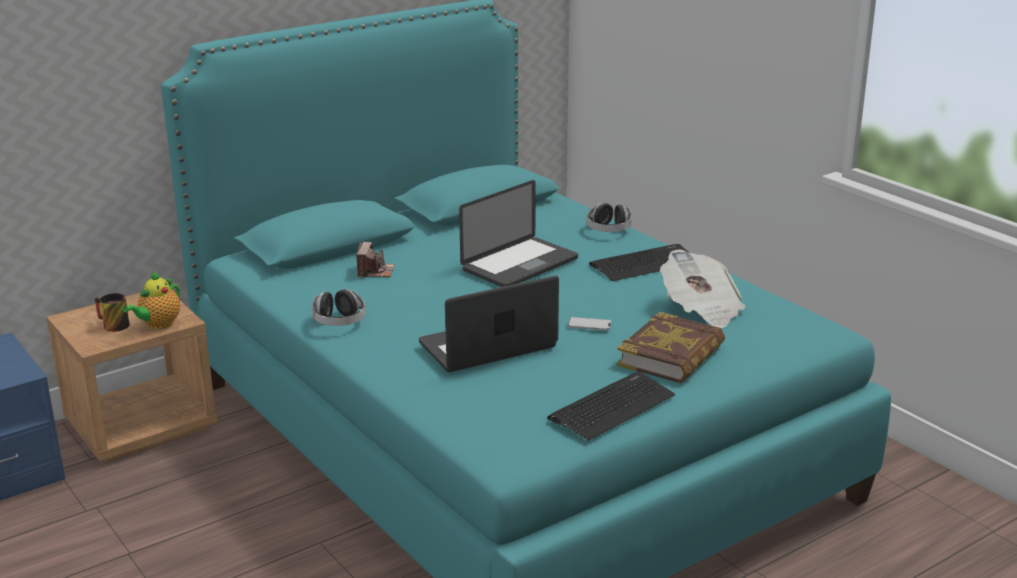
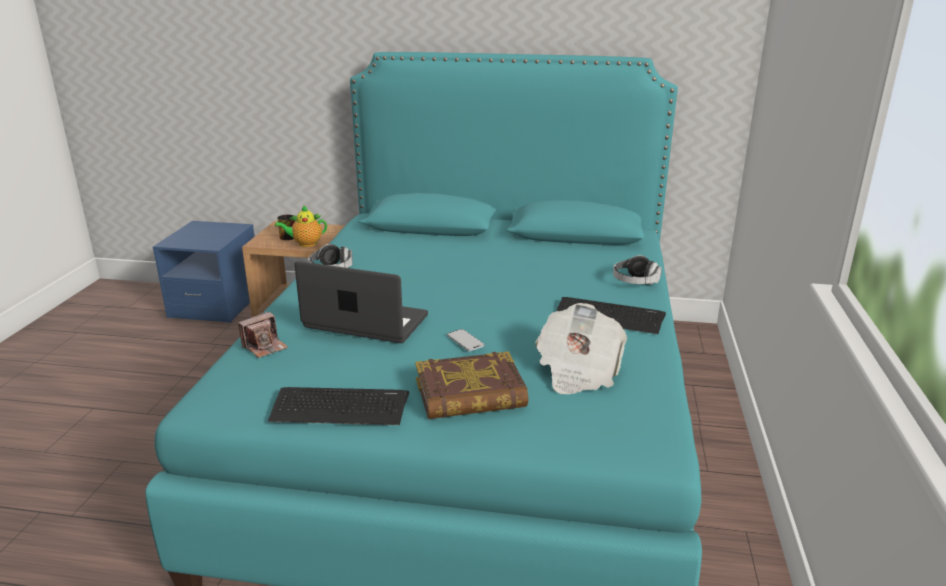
camera: 45 degrees right, 0 degrees up
(375, 271) = (419, 249): camera -> camera (265, 347)
(520, 264) = (513, 280): laptop -> none

